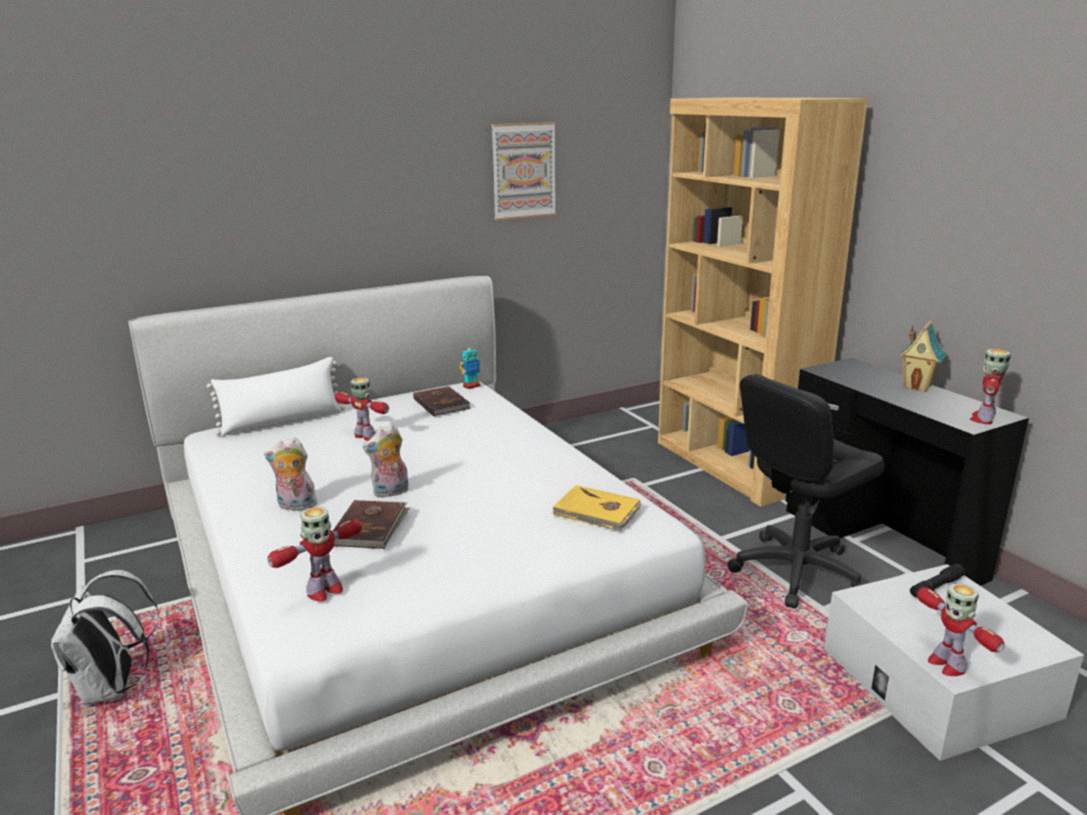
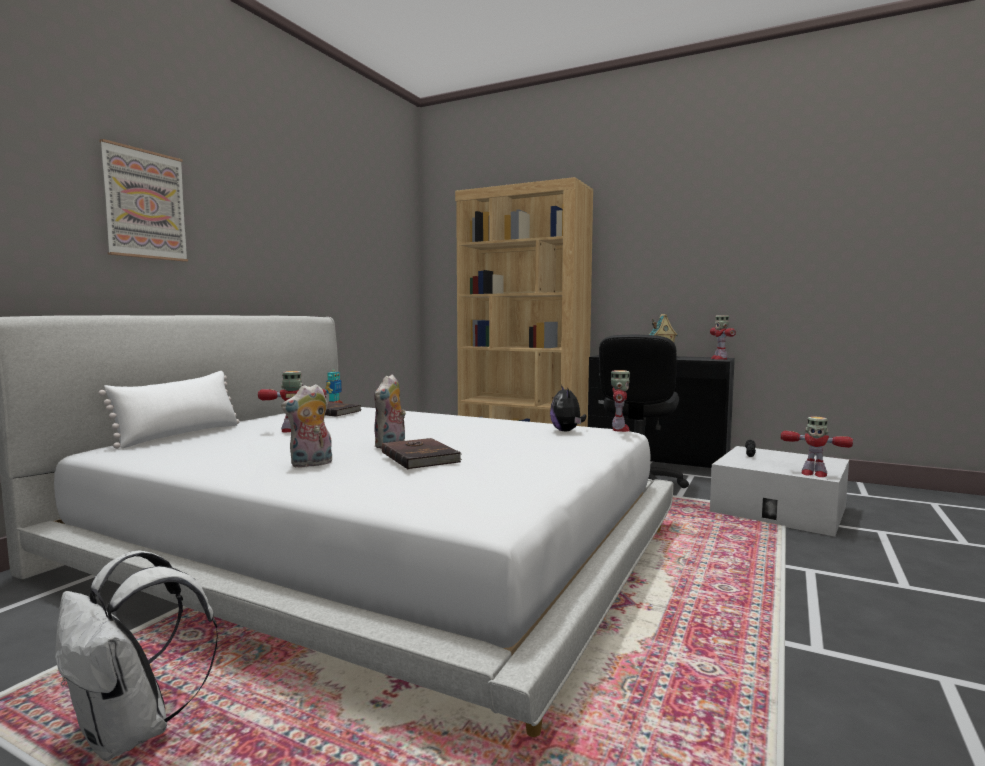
camera: 35 degrees left, 15 degrees down
(324, 591) = (462, 487): toy robot -> toy robot (619, 429)
(523, 171) = (341, 239): picture -> picture (145, 204)
(597, 512) = (567, 431): yellow book -> plush toy

